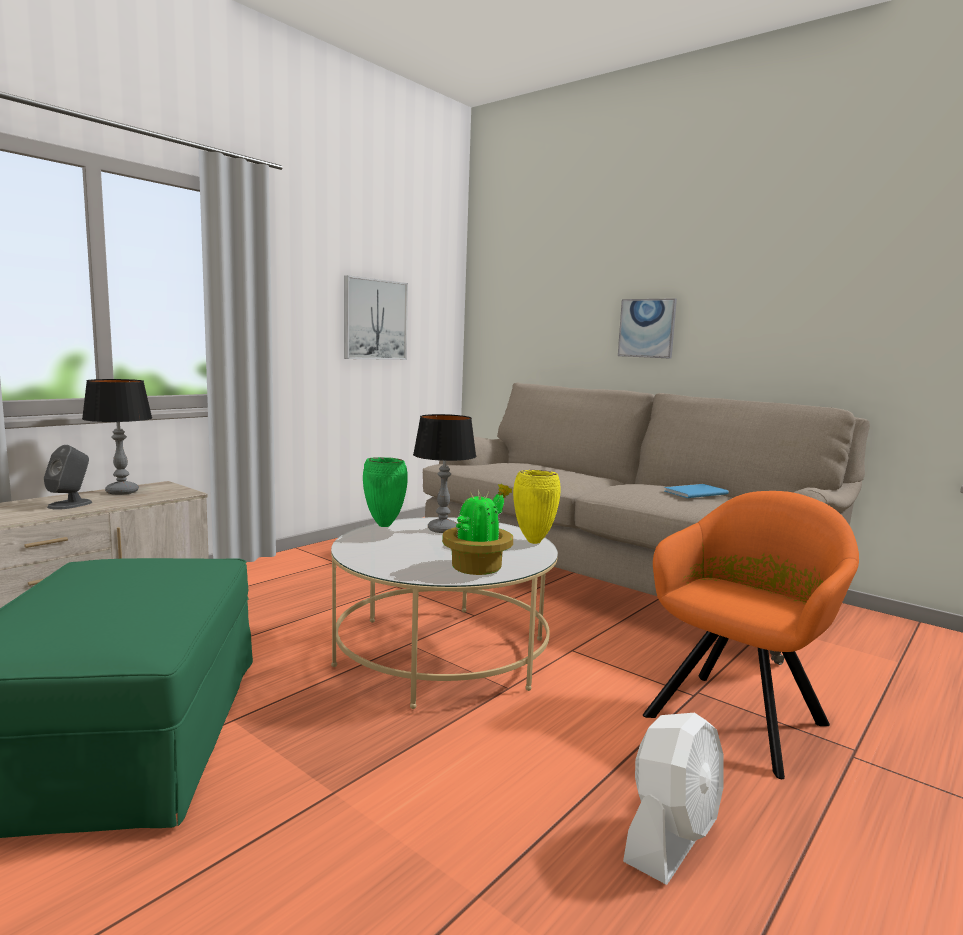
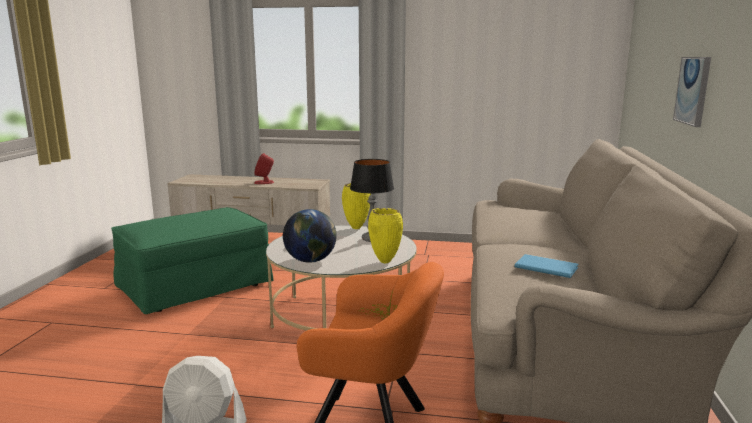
camera: 60 degrees right, 5 degrees up
(70, 504) = (264, 182): grey speaker -> red speaker
(122, 492) = (296, 181): table lamp -> none
(374, 319) = (509, 79): picture -> none
(385, 525) = (357, 228): green vase -> yellow vase
(478, 567) = (311, 260): potted plant -> globe

